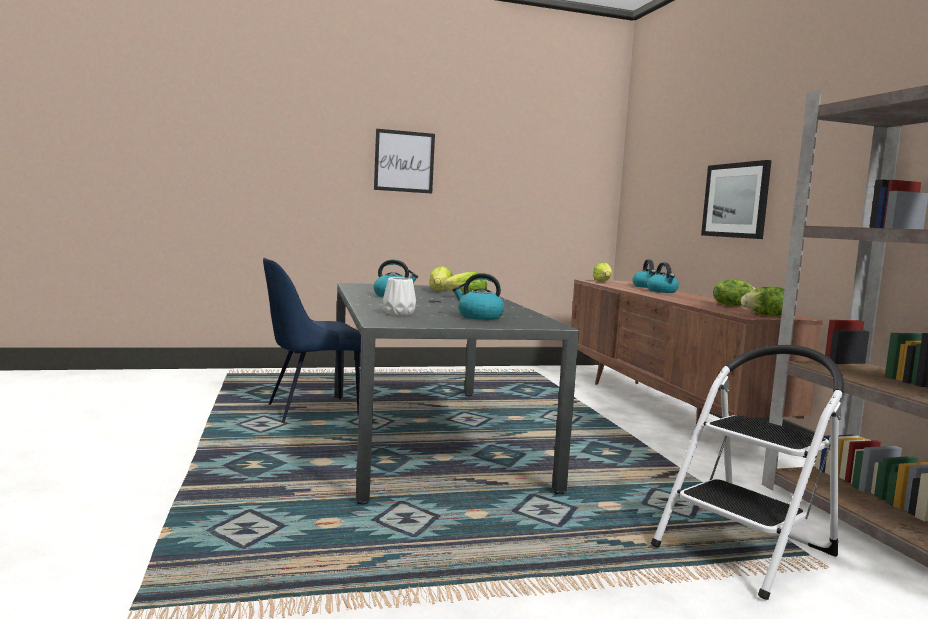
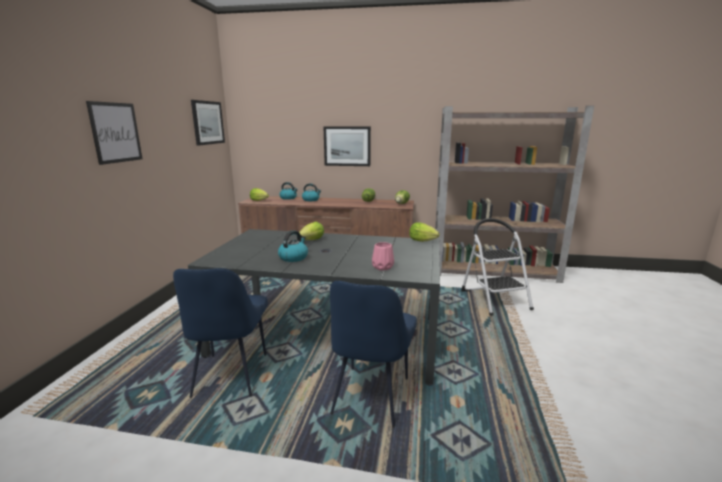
camera: 65 degrees left, 10 degrees up
(312, 471) = (371, 396): none -> blue chair
(398, 313) = (383, 267): white vase -> pink vase
(440, 291) = (271, 241): lettuce -> lettuce (422, 241)
(479, 317) = (398, 250): kettle -> none
(570, 165) = (207, 122): none -> picture

